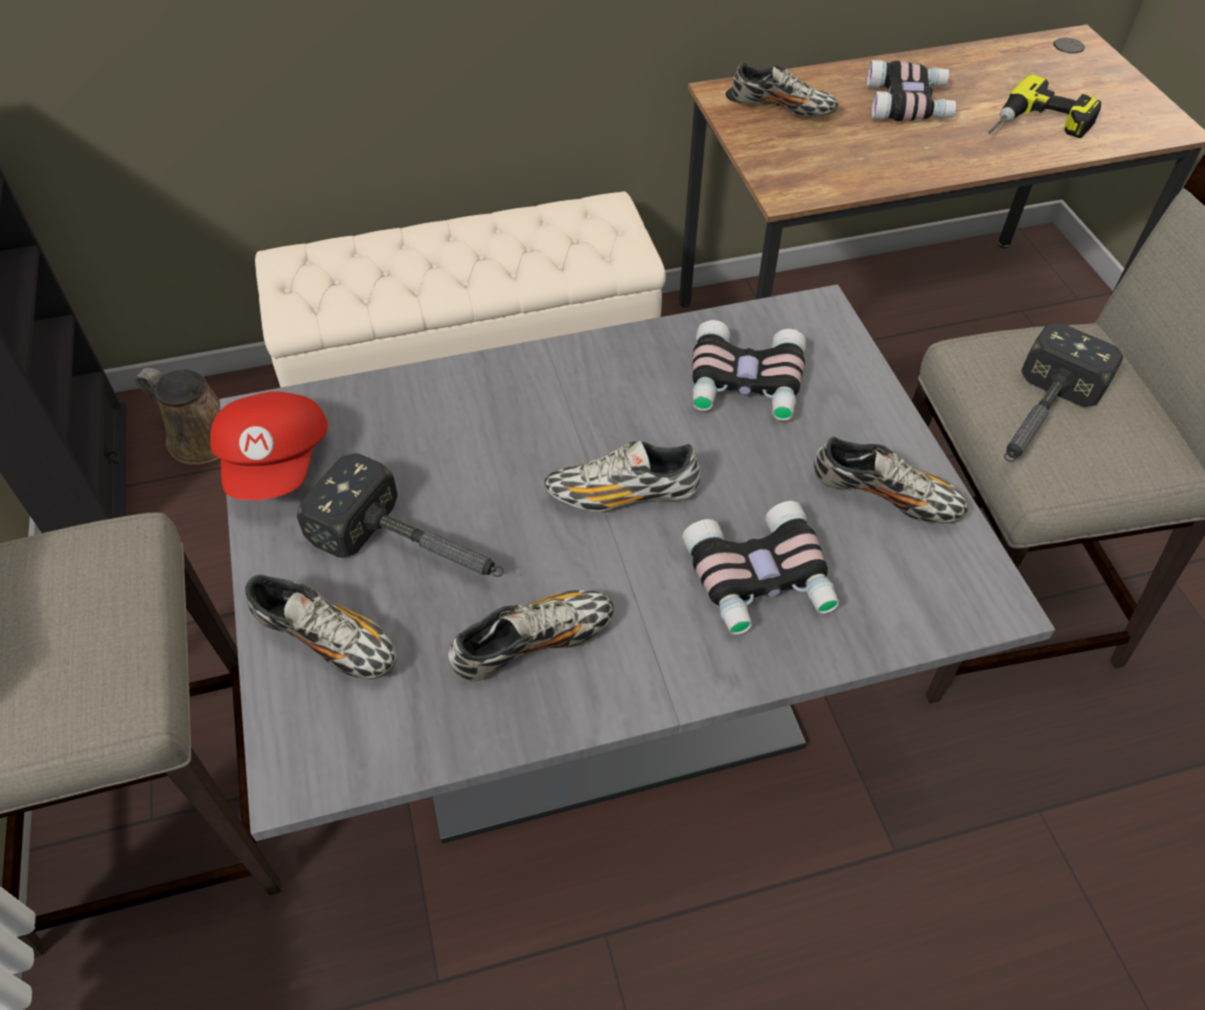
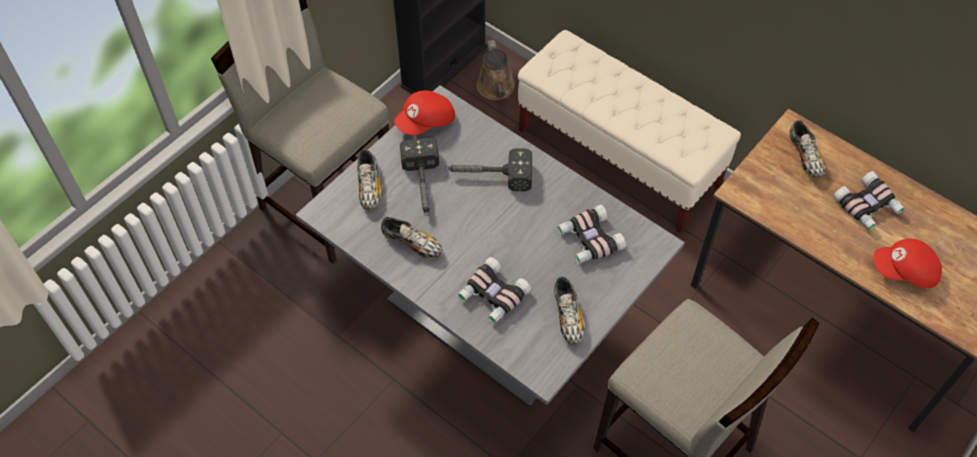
camera: 55 degrees right, 5 degrees up
(622, 495) = (497, 231): shoe -> none
(1037, 420) = (666, 355): hammer -> hammer (488, 176)
(1038, 127) = (905, 272): power drill -> red cap

